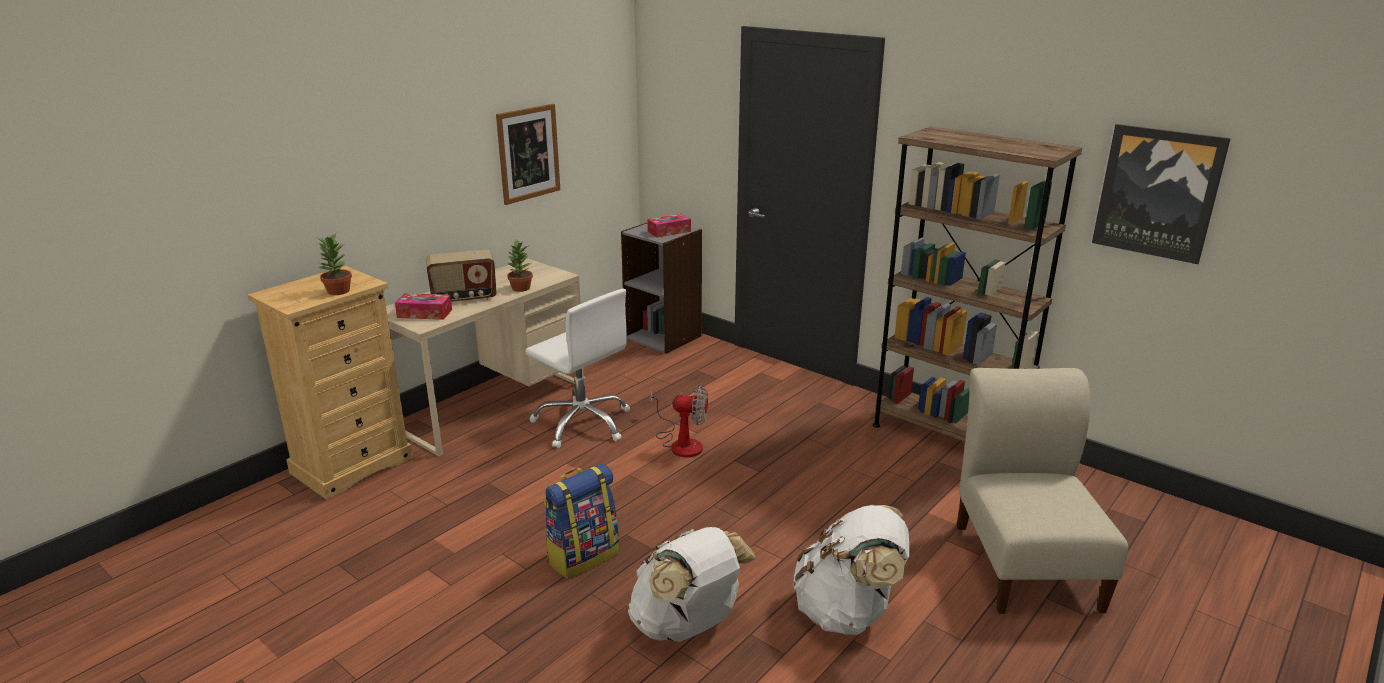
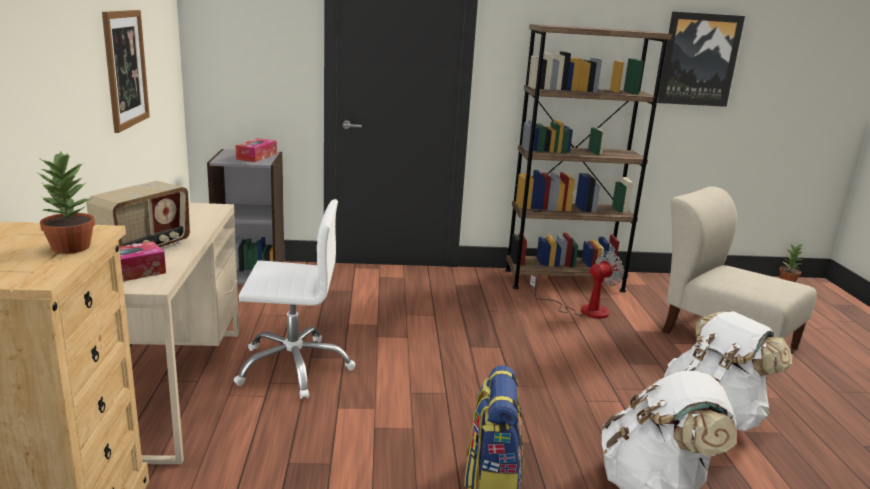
camera: 45 degrees left, 5 degrees down
(521, 288) = (196, 226): potted plant -> potted plant (788, 281)
(681, 443) = (408, 349): fan -> fan (583, 310)

